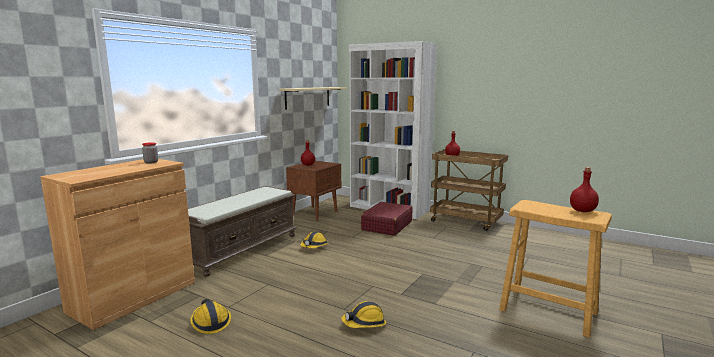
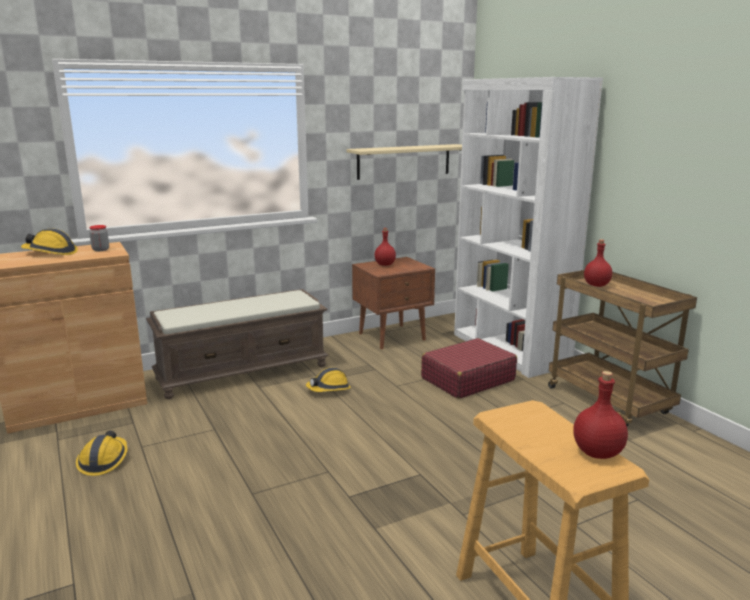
camera: 30 degrees right, 5 degrees up
(364, 323) = (249, 524): hard hat -> hard hat (51, 253)

